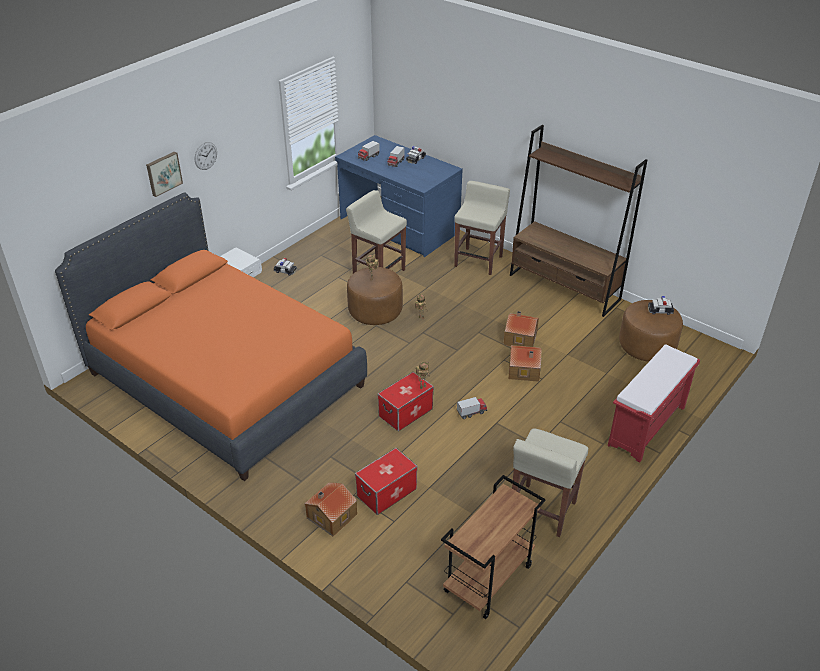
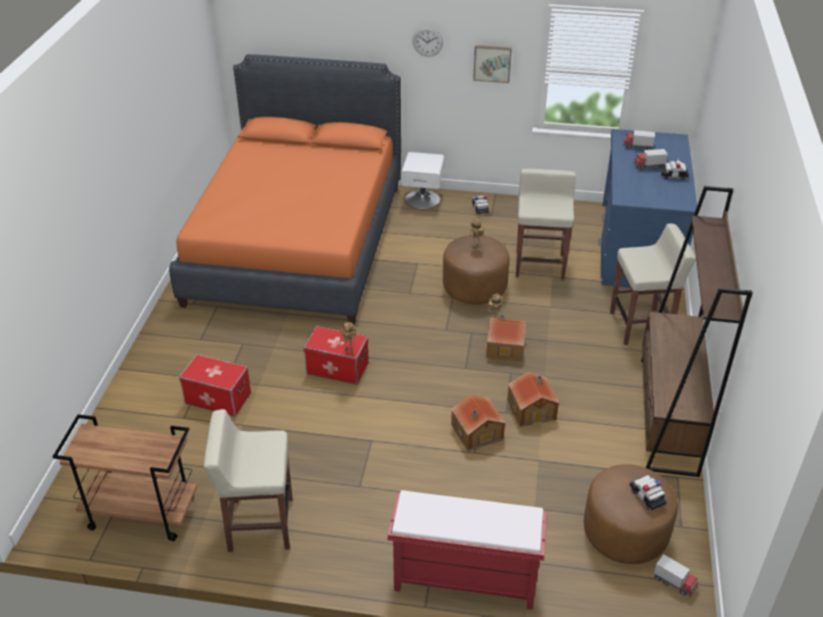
camera: 60 degrees right, 0 degrees up
(163, 173) = (372, 35): picture -> picture (492, 63)
(330, 516) = (167, 374): toy house -> toy house (504, 347)
(471, 412) = (373, 415): toy truck -> toy truck (674, 583)

